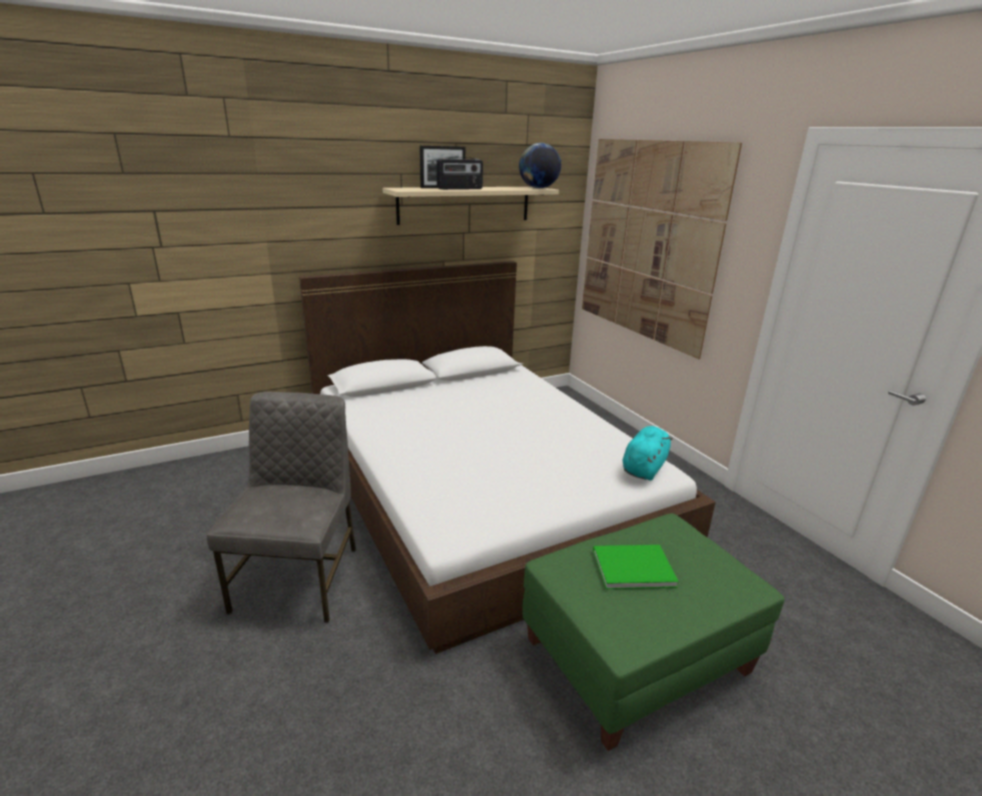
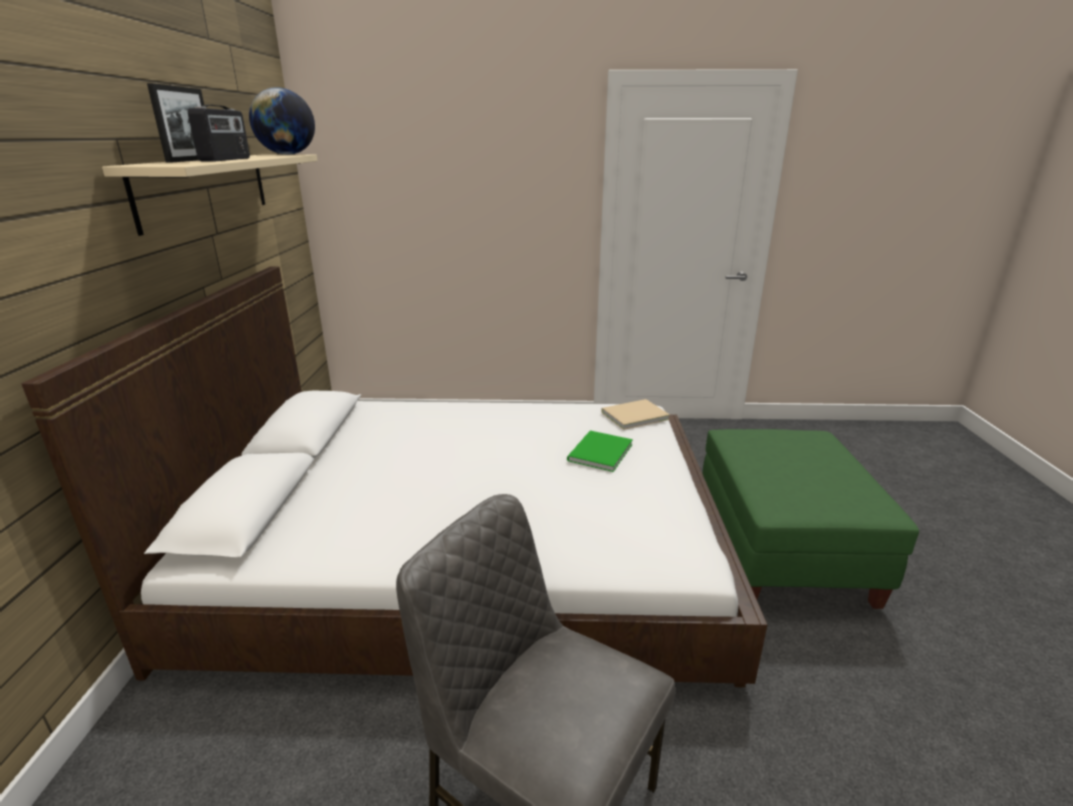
camera: 60 degrees left, 0 degrees up
(630, 567) = (789, 472): green book -> green book (598, 453)
(644, 468) = (632, 415): turquoise plush toy -> beige book
(647, 242) = (431, 207): picture -> none

